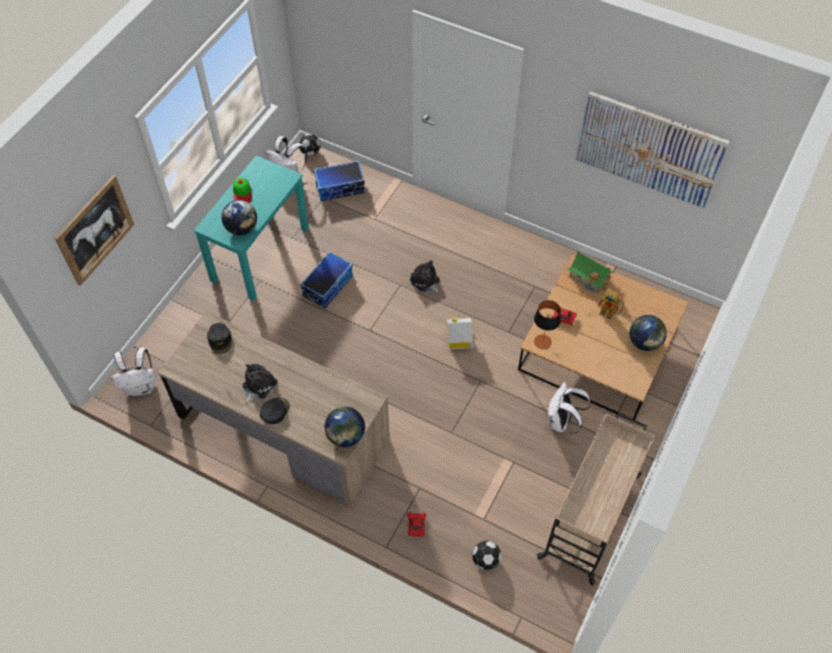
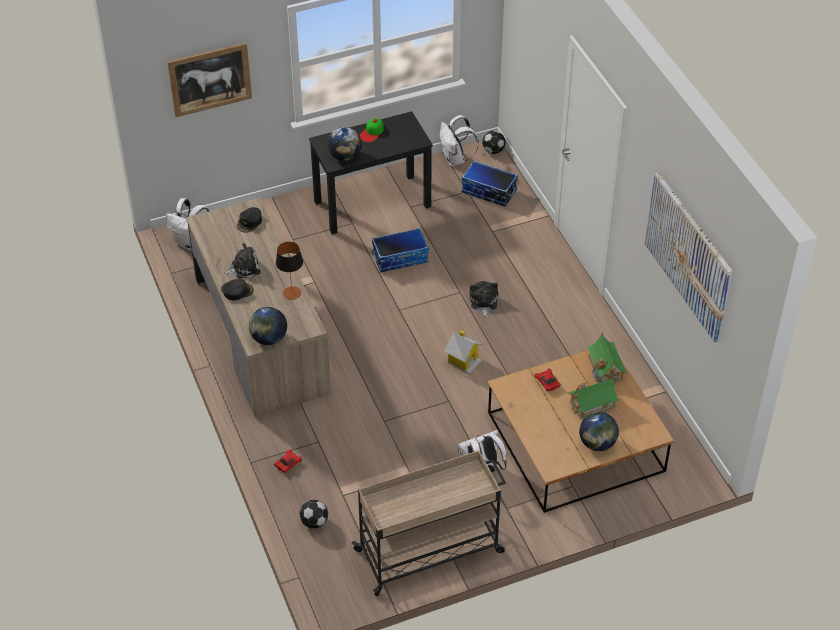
camera: 40 degrees right, 10 degrees down
(260, 253) = (372, 203): turquoise desk -> black desk
(542, 342) = (509, 389): table lamp -> table lamp (292, 293)
(610, 313) = (592, 405): toy robot -> toy house

